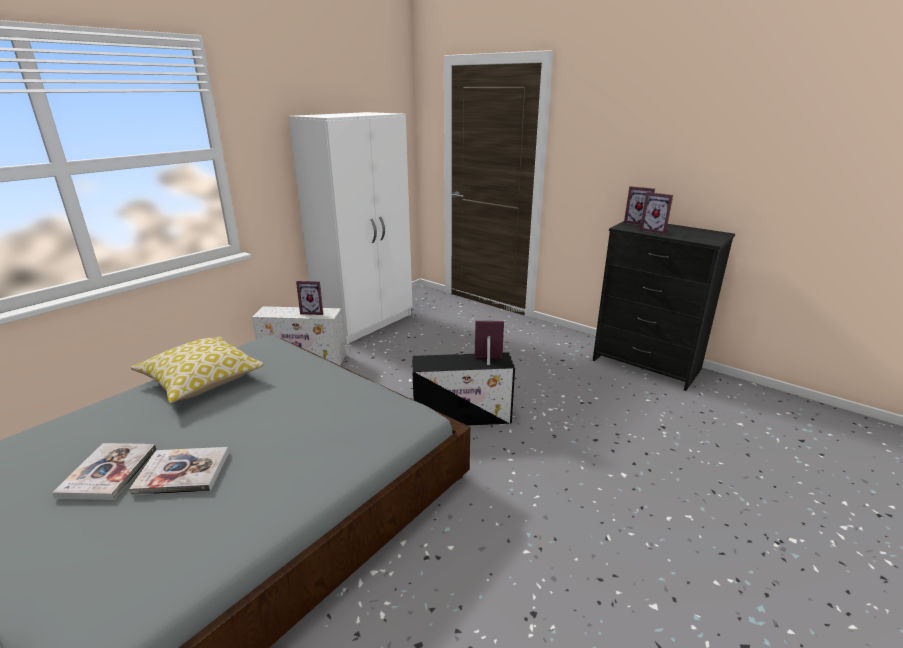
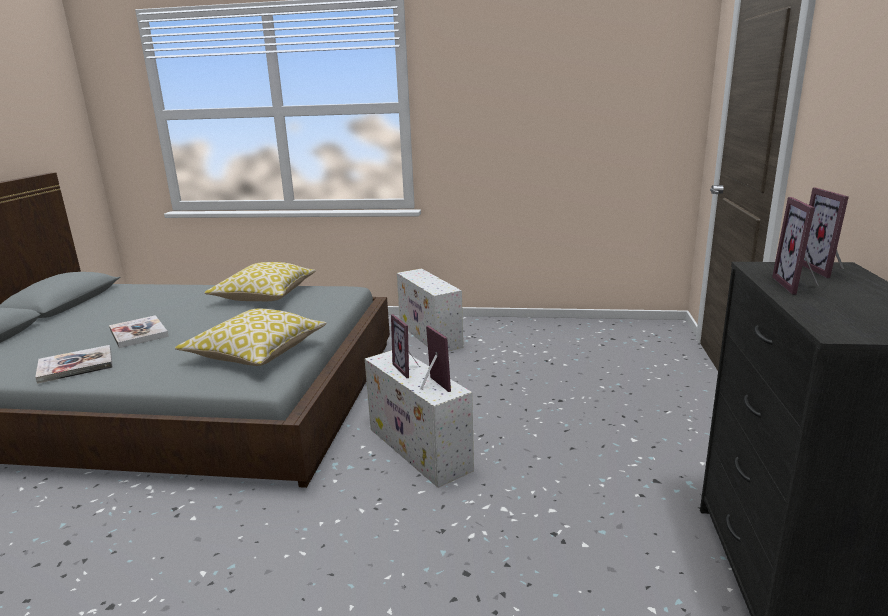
camera: 60 degrees right, 5 degrees down
(109, 472) = (134, 317): book -> book (76, 366)
(313, 312) = (436, 285): picture frame -> picture frame (409, 369)
(352, 409) = (256, 353): none -> pillow
(366, 322) = (541, 331): white wardrobe -> none
(463, 416) = (420, 450): black storage box -> white storage box

